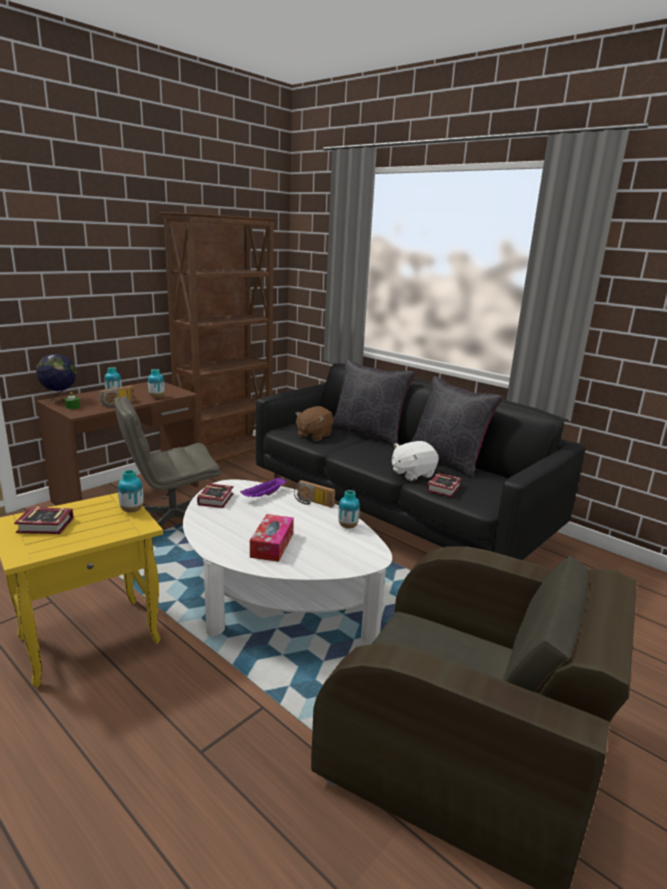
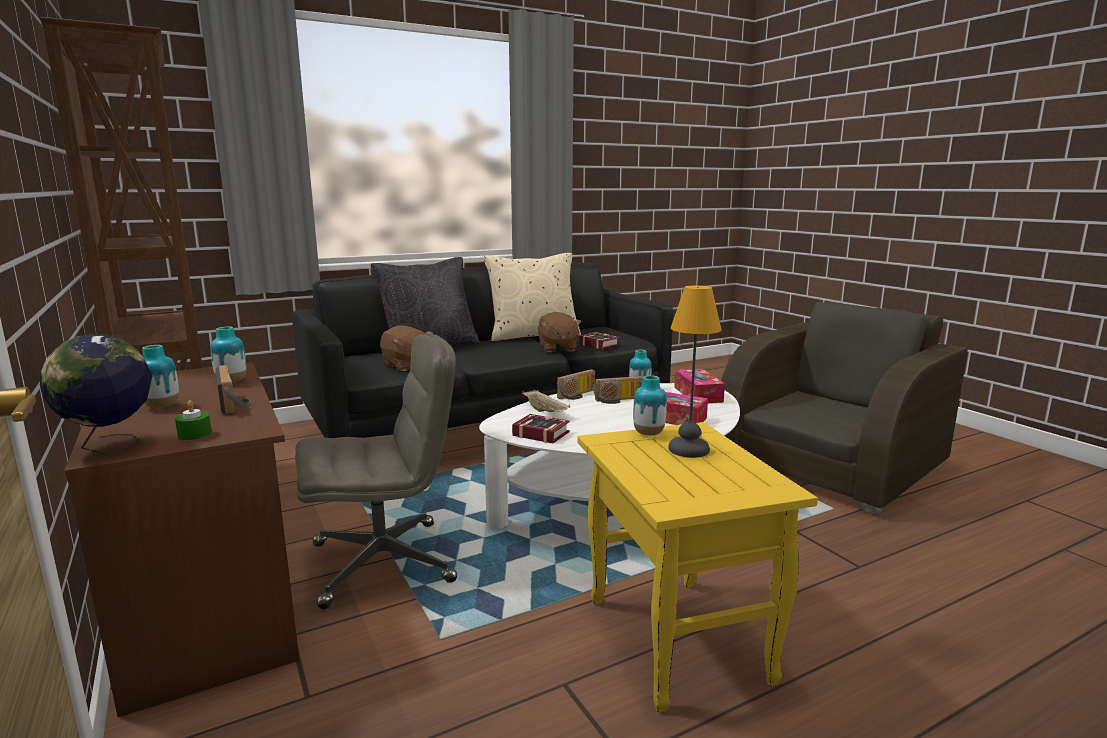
camera: 70 degrees left, 5 degrees down
(47, 526) = (689, 478): book -> none
(100, 524) = (687, 449): none -> table lamp
(172, 524) = (384, 562): grey office chair -> grey office chair turned 105 degrees counterclockwise
(264, 495) = (546, 412): purple tray -> beige tray
(308, 519) = (618, 400): none -> radio
(351, 555) = (698, 394): none -> tissue box
(412, 474) = (557, 348): white plush toy -> brown plush toy
(447, 460) = (533, 335): black pillow -> beige pillow

